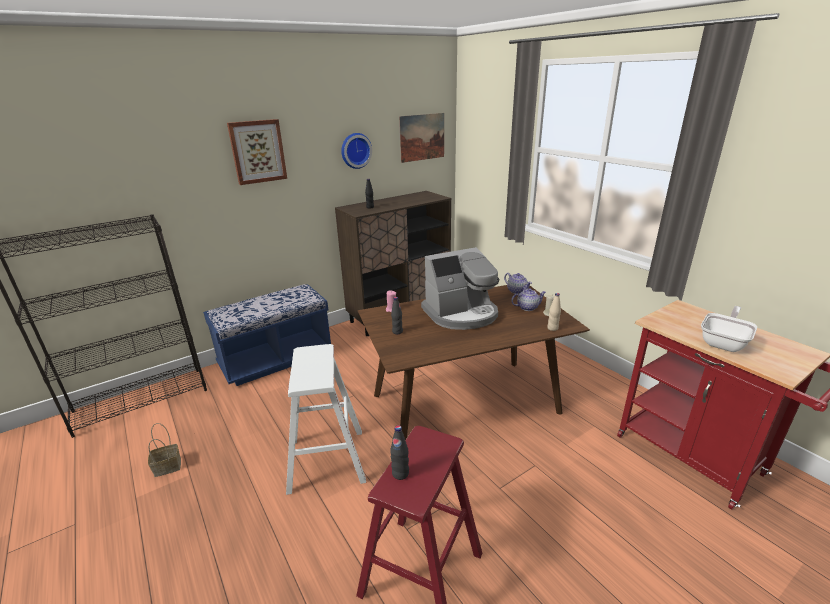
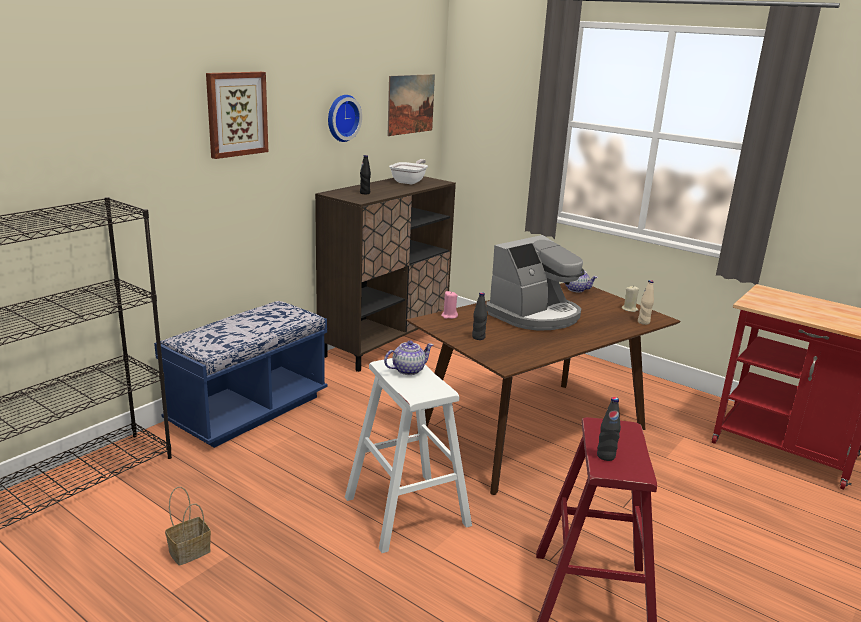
camera: 20 degrees left, 5 degrees down
(527, 307) = (601, 304): teapot -> teapot (408, 370)
(724, 342) = (822, 316): frying pan -> frying pan (410, 181)

